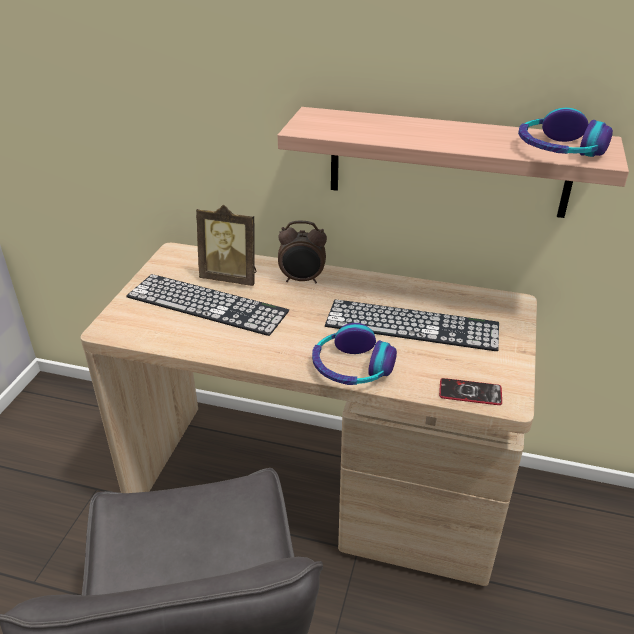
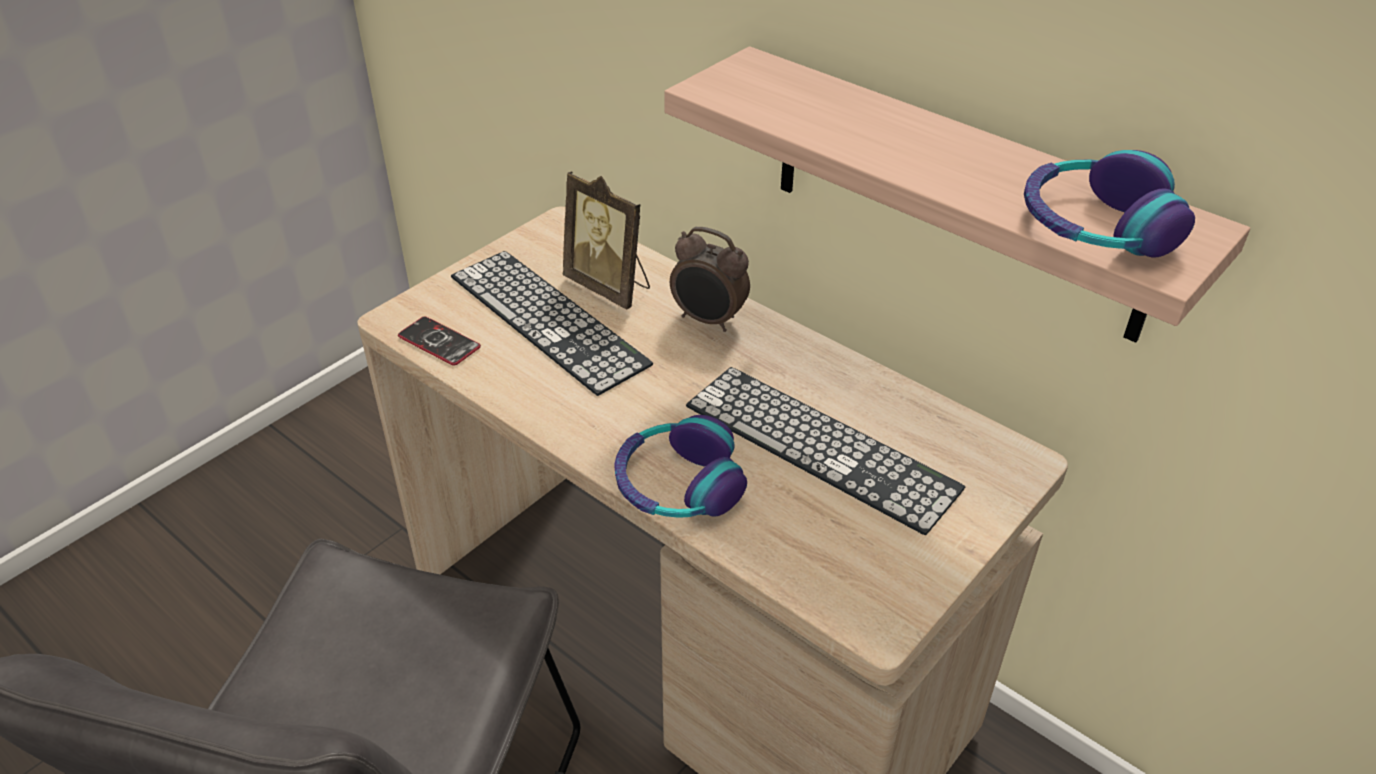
camera: 25 degrees right, 5 degrees up
(470, 392) = (827, 588): phone -> phone (439, 342)

